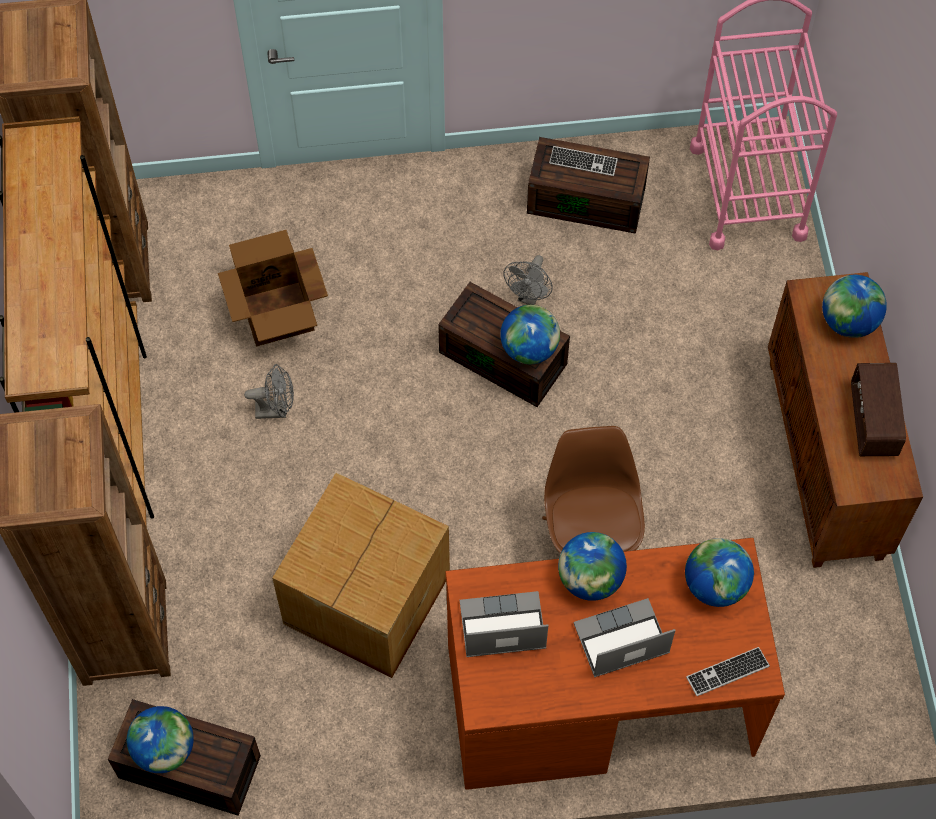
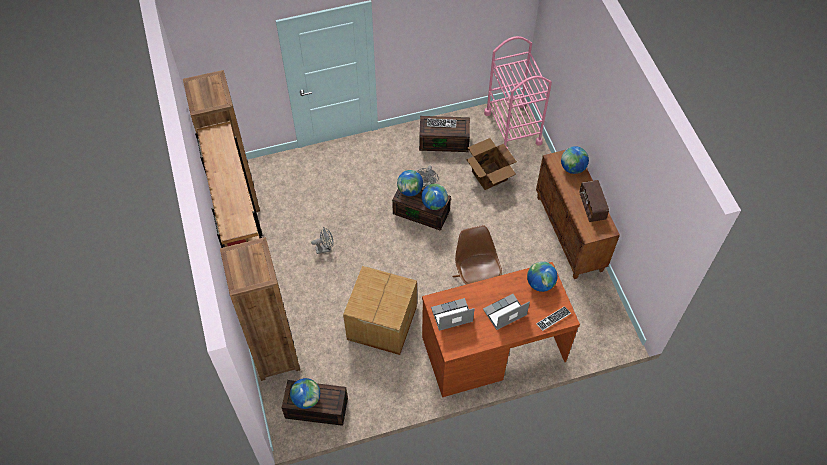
camera: 10 degrees left, 5 degrees down
(277, 315) = (317, 208): cardboard box -> cardboard box (489, 176)
(590, 579) = (486, 289): globe -> globe (410, 190)

